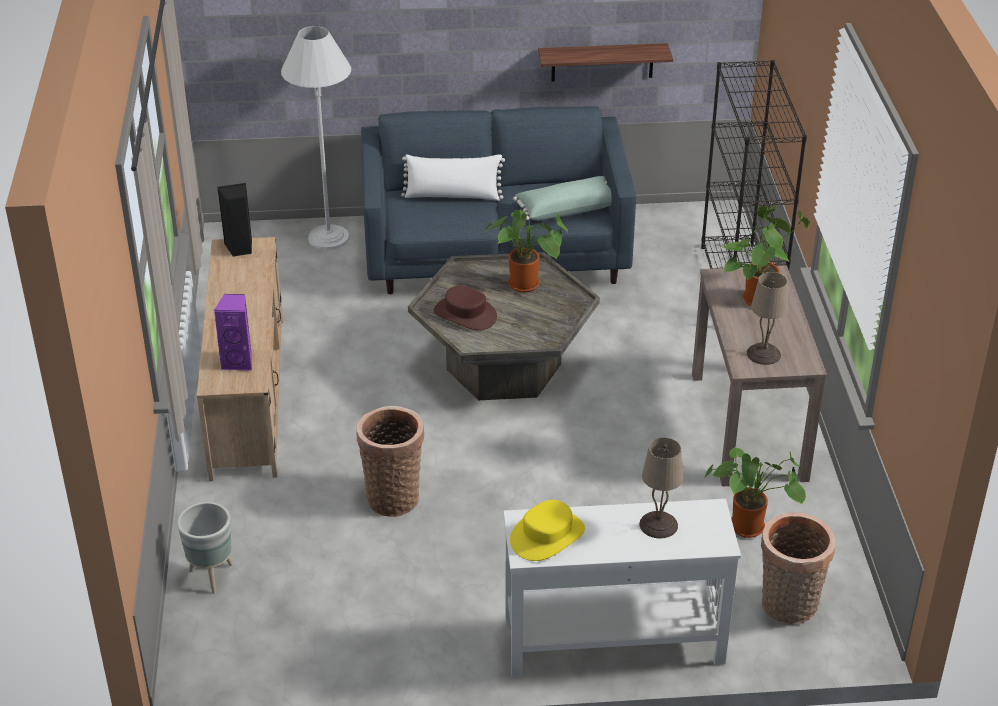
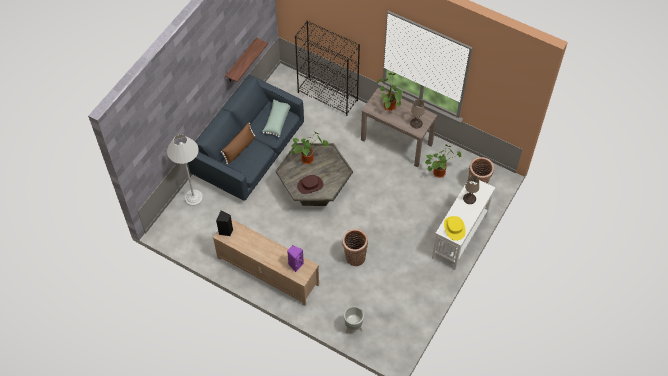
camera: 55 degrees left, 20 degrees up
(453, 196) = (239, 149): white pillow -> brown pillow

